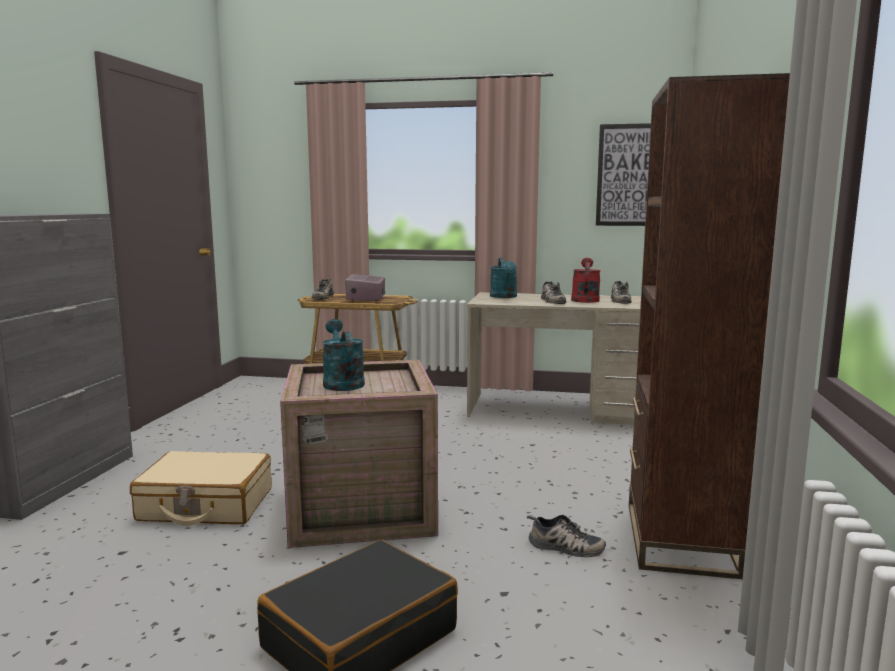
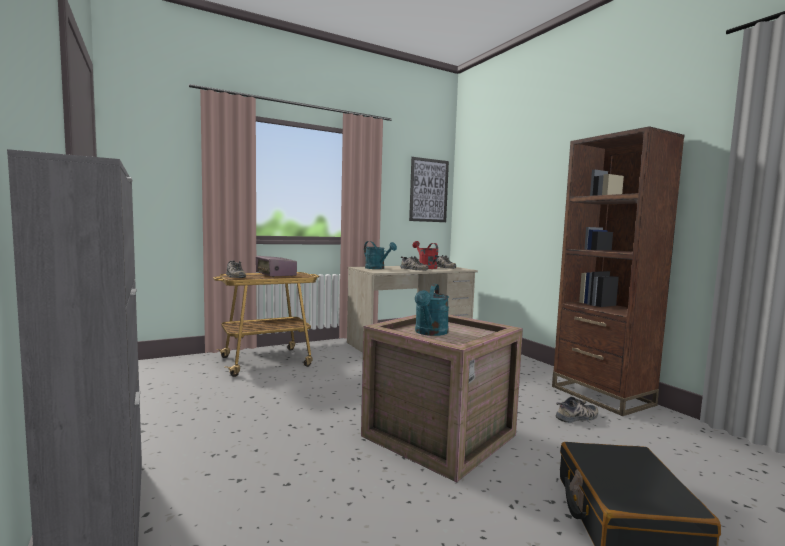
camera: 40 degrees left, 5 degrees down
(206, 505) = (322, 478): beige suitcase -> none
(342, 382) = (430, 333): turquoise watering can -> turquoise watering can turned 105 degrees counterclockwise

